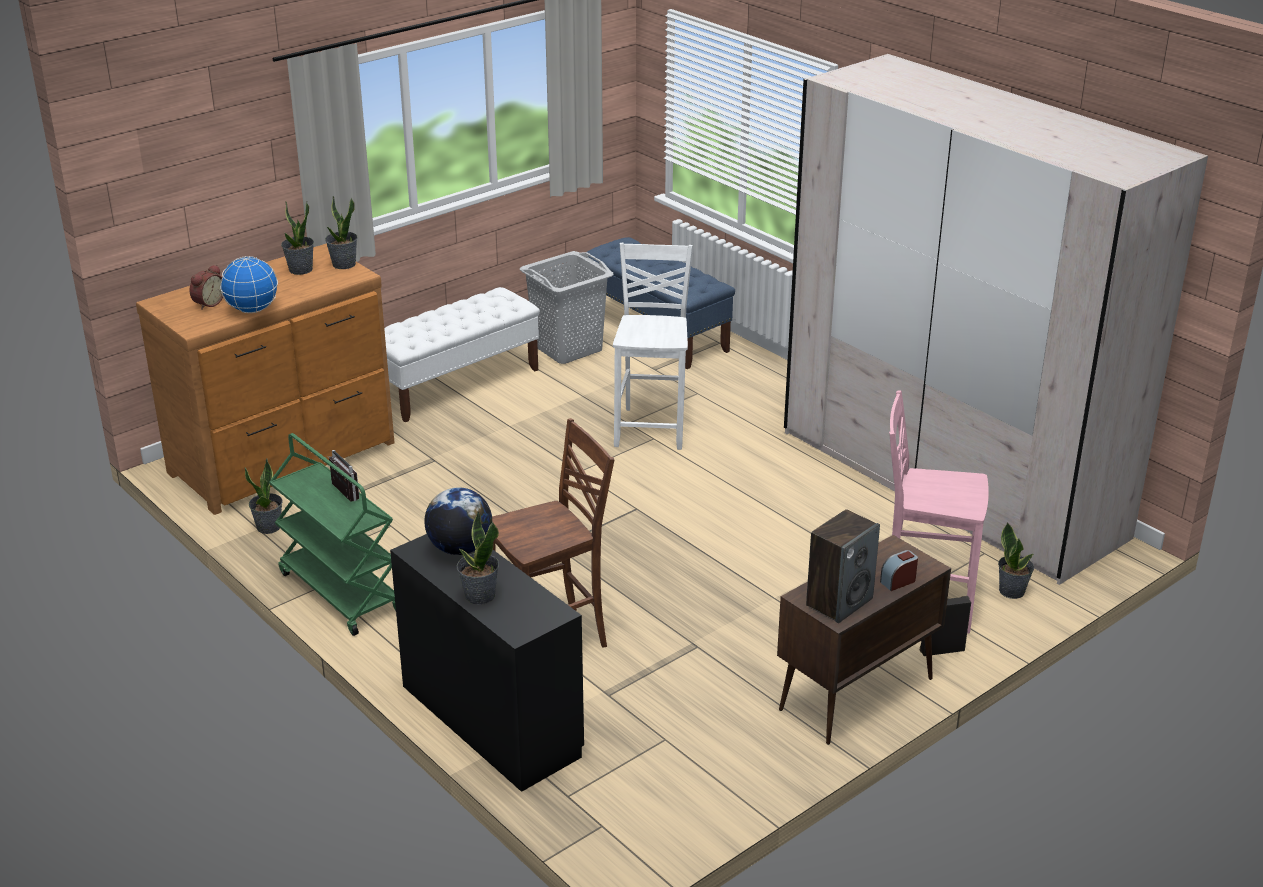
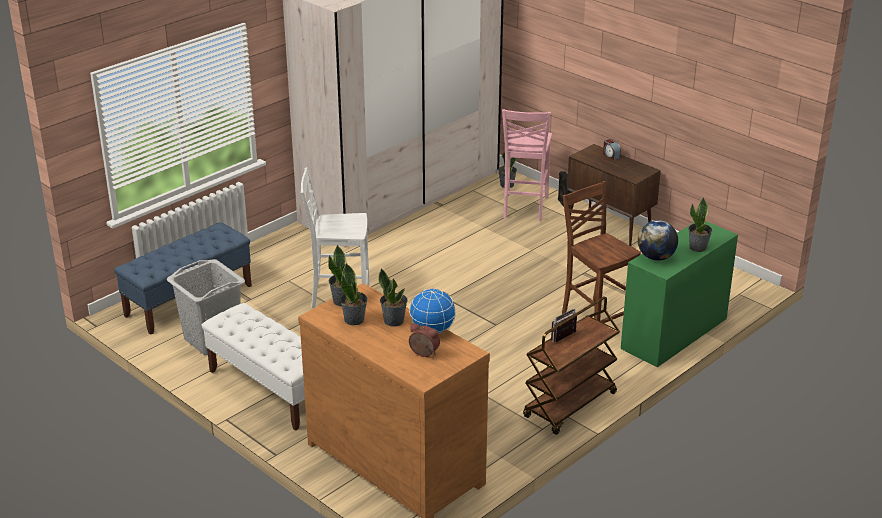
camera: 95 degrees left, 0 degrees up
(269, 527) = (497, 452): potted plant -> potted plant (394, 320)
(339, 592) = (570, 406): green cart -> brown cart
(490, 720) = (674, 334): black desk -> green desk
(839, 602) = (634, 169): speaker -> none

